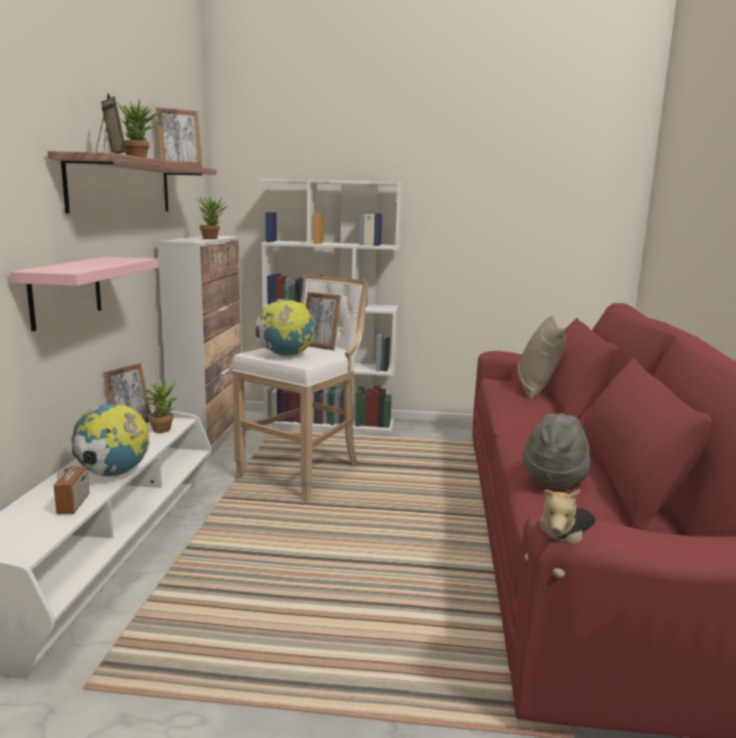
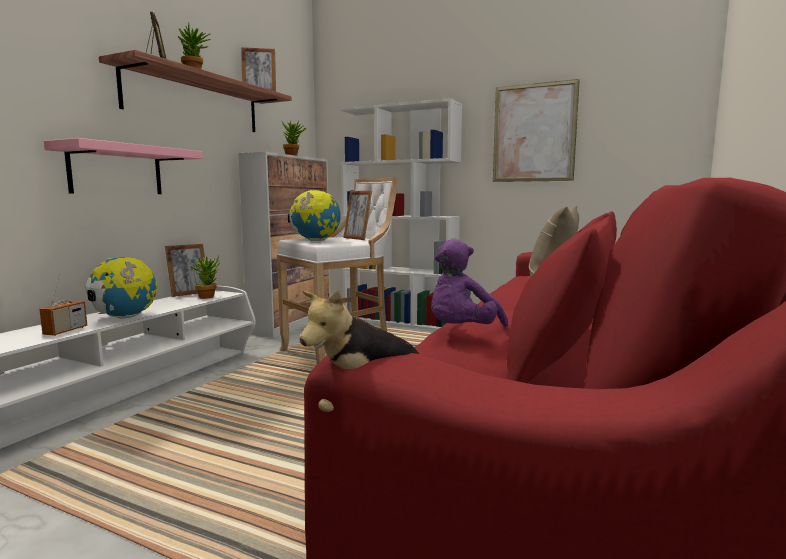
camera: 20 degrees right, 5 degrees down
(479, 220) = (534, 133): none -> picture
(554, 478) = (461, 333): grey hat -> purple plush toy

